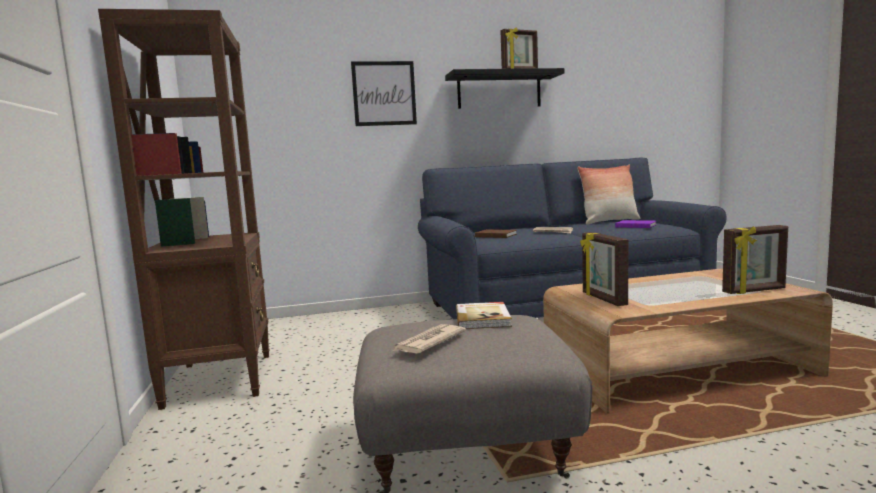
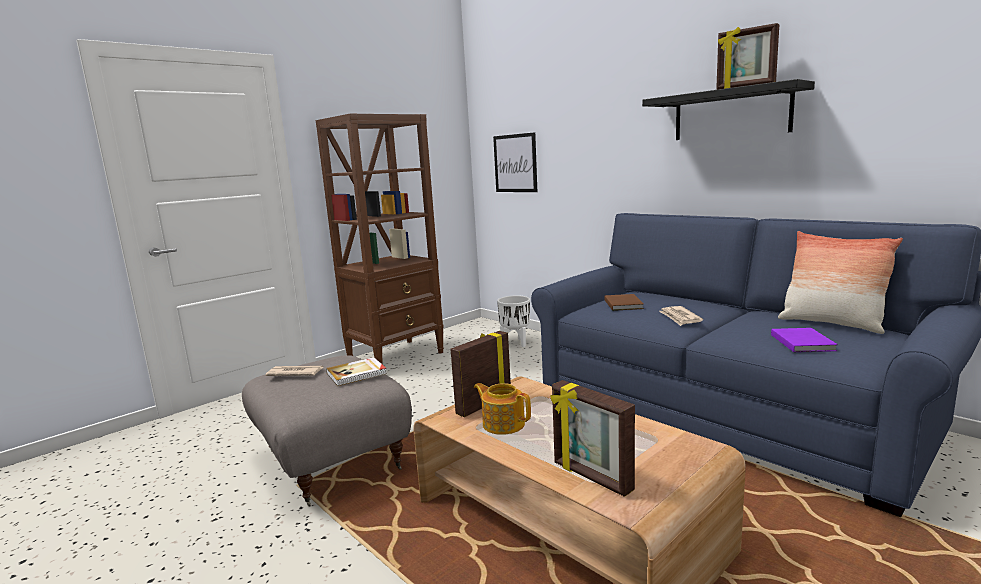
camera: 60 degrees right, 5 degrees up
(320, 326) = (516, 343): none -> white planter
(384, 93) = (601, 127): picture -> picture (515, 163)
(650, 298) = (503, 424): none -> teapot

